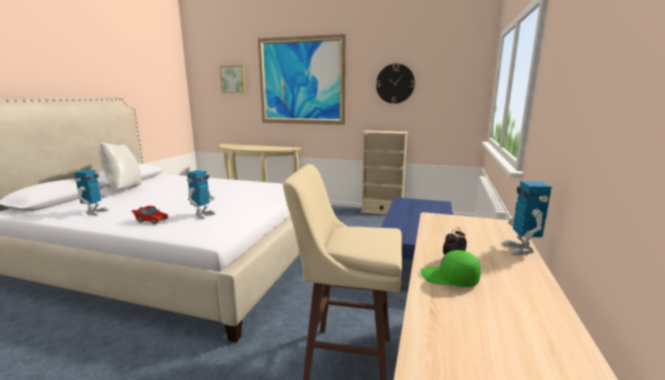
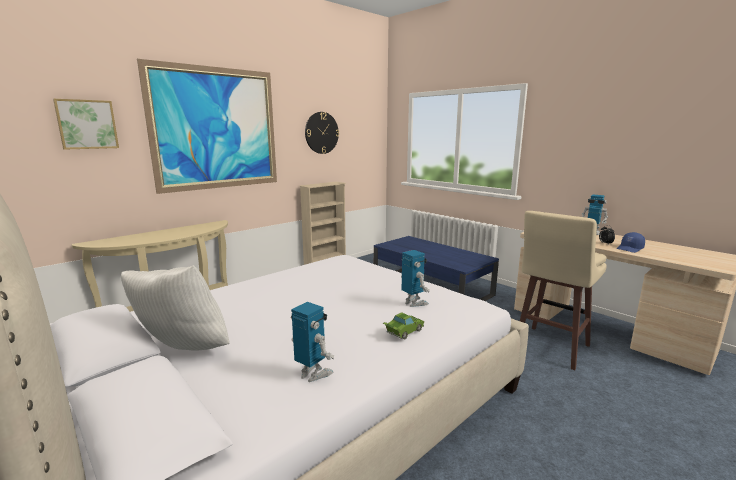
camera: 60 degrees left, 0 degrees up
(150, 220) = (403, 332): red toy car -> green toy car
(449, 279) = (630, 249): green cap -> blue cap

